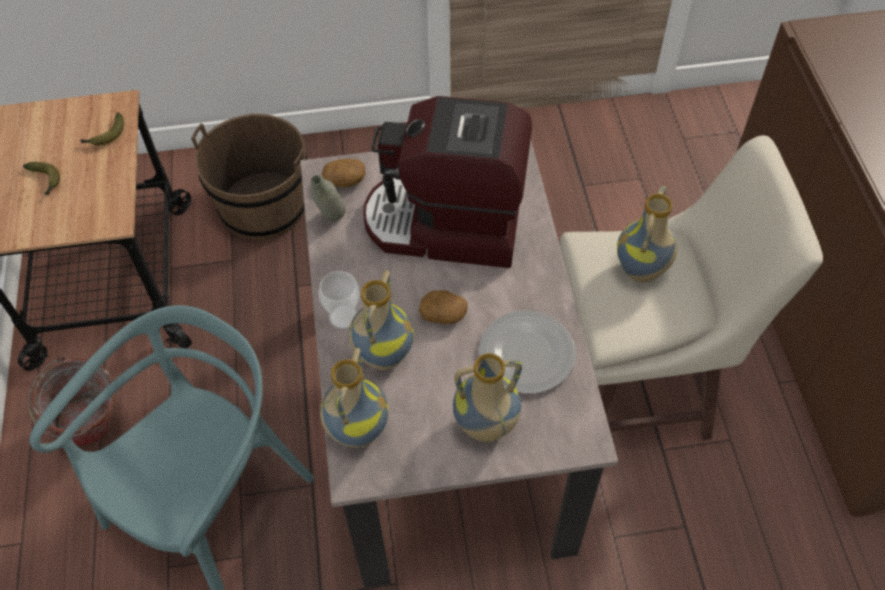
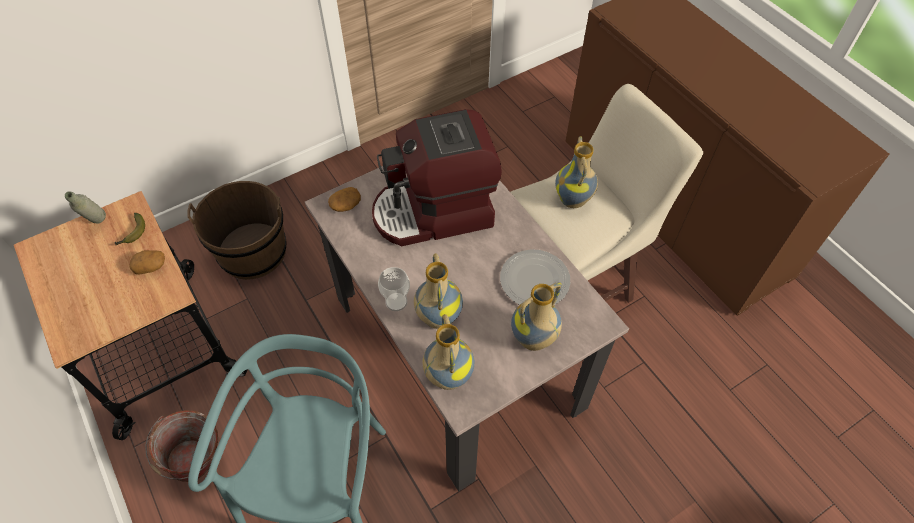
camera: 25 degrees left, 0 degrees up
(46, 181) = (100, 284): banana -> none
(331, 223) = (352, 238): grey bottle -> grey bottle (98, 224)
(443, 314) = (465, 274): potato -> potato (151, 266)

